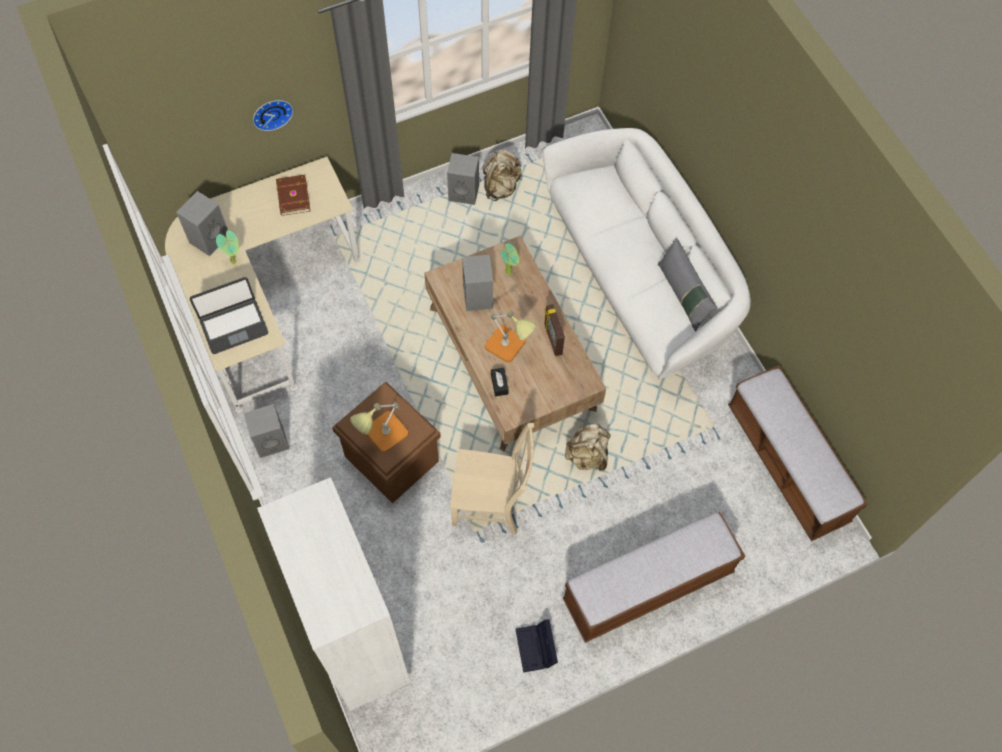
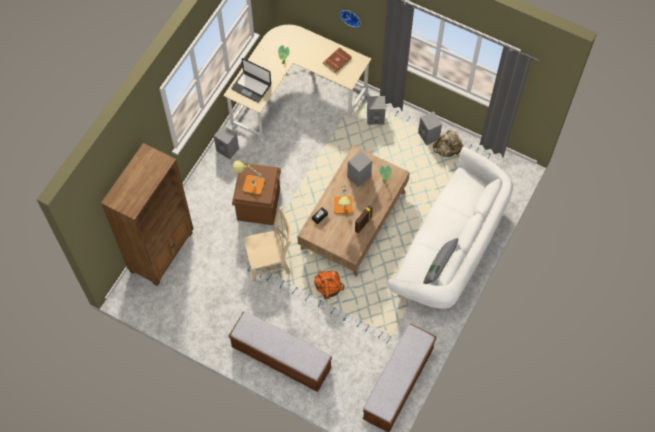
camera: 55 degrees right, 0 degrees up
(209, 238) = (287, 44): grey speaker -> grey speaker (376, 118)
(358, 641) = (162, 251): white bookcase -> brown bookcase
(491, 503) = (270, 262): beige chair -> beige chair turned 75 degrees counterclockwise
(536, 649) = (213, 328): black storage box -> none
(587, 455) = (328, 288): beige backpack -> orange backpack

